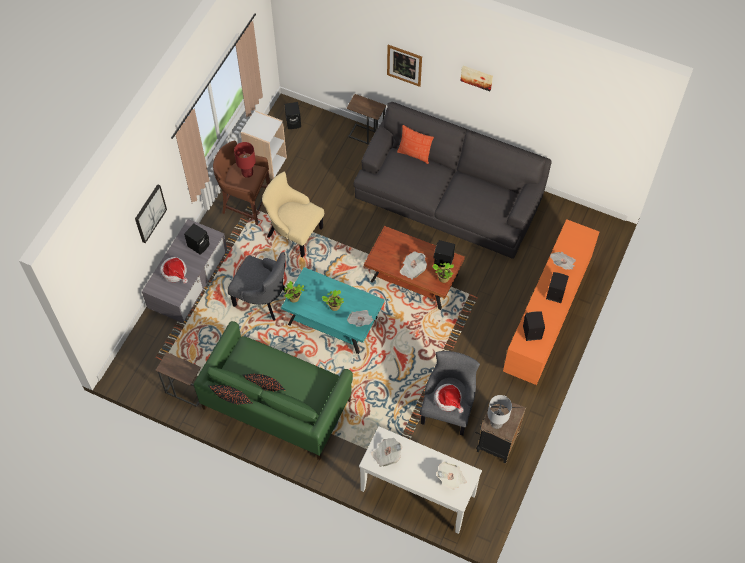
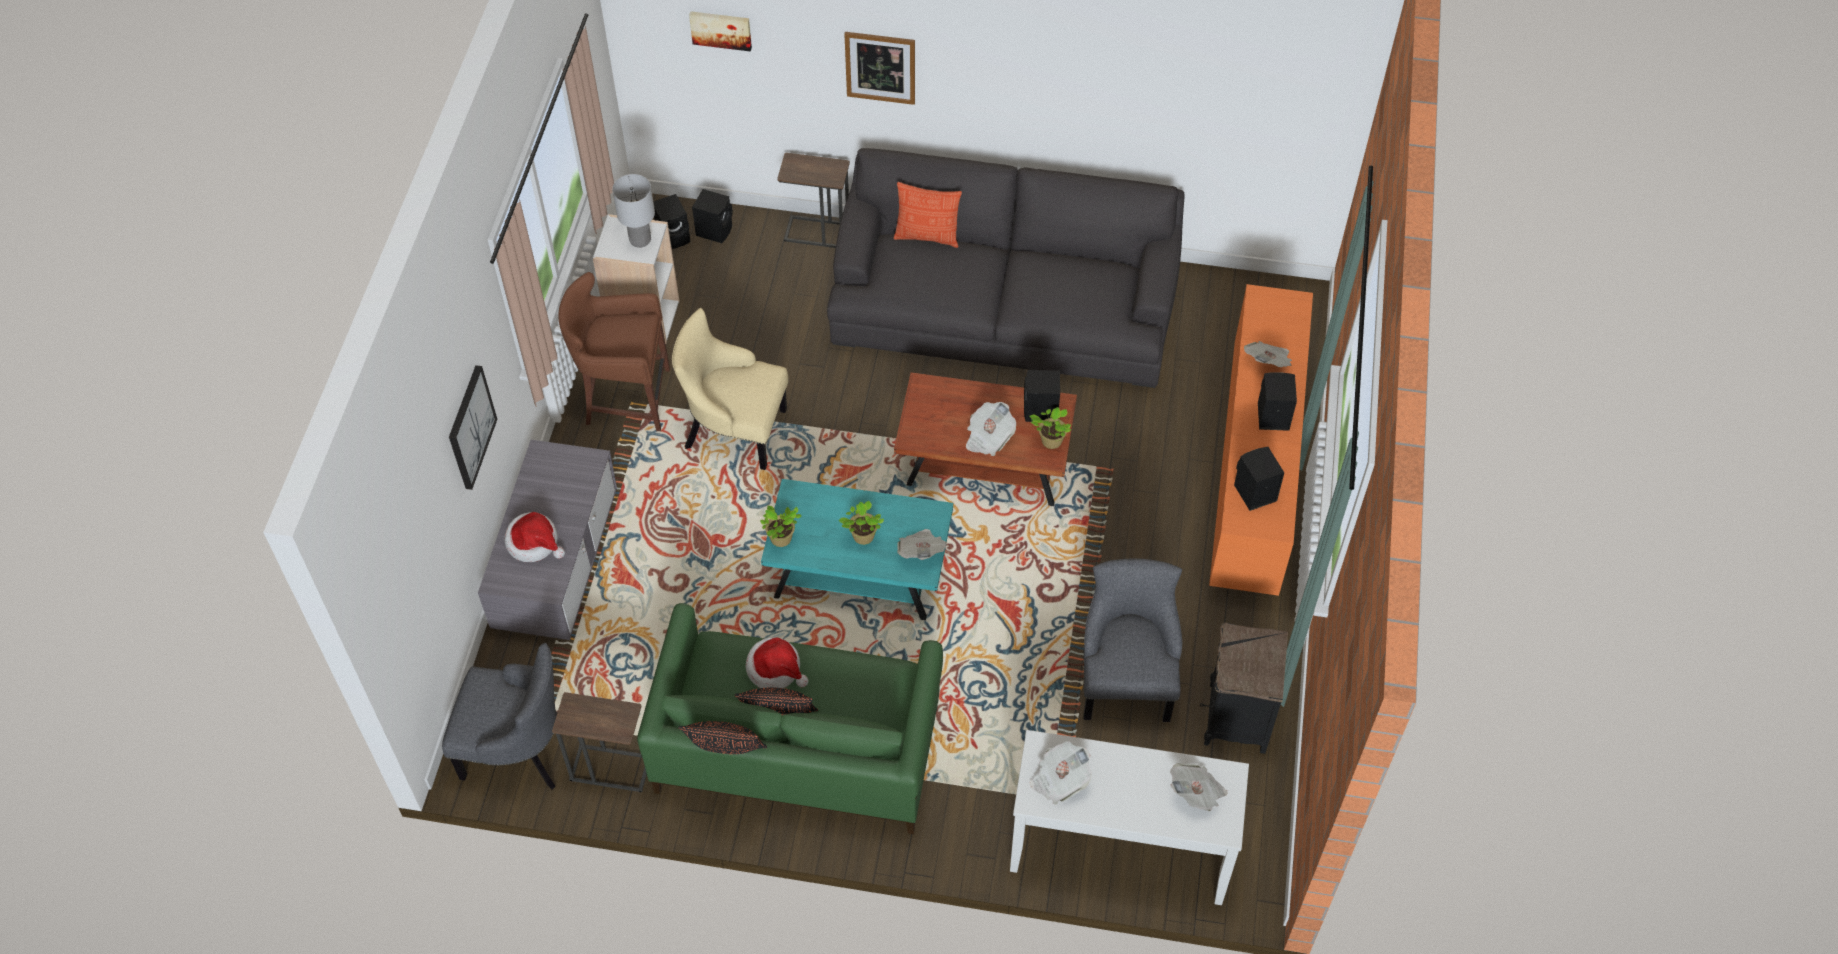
camera: 15 degrees left, 5 degrees down
(199, 245) = (567, 482): black speaker -> black speaker (715, 230)
(247, 173) = (626, 331): red table lamp -> none
(261, 298) = (708, 561): grey armchair -> grey armchair (516, 749)
(448, 400) = (1134, 655): hat -> hat (775, 669)
(477, 77) = (1026, 56): picture -> picture (721, 29)
(496, 424) = (1244, 673): grey table lamp -> grey table lamp (640, 241)

